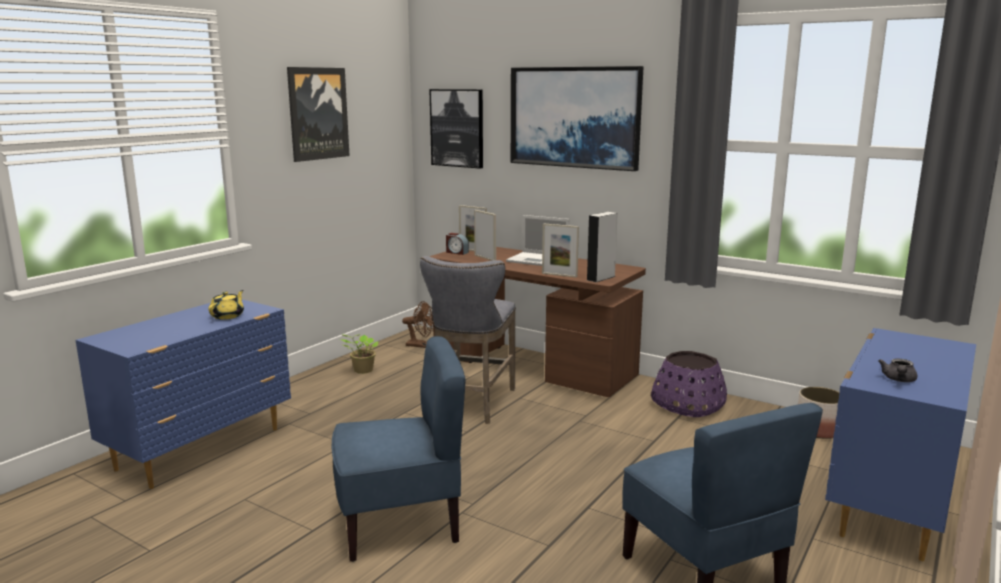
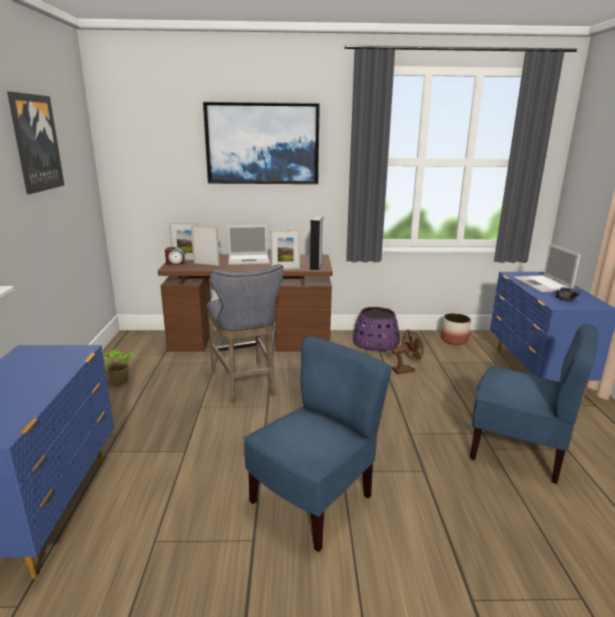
camera: 35 degrees left, 5 degrees up
(228, 316) = (52, 366): yellow teapot -> none
(421, 345) = (144, 347): brown fan -> brown fan (406, 370)
(457, 128) = (147, 155): picture -> none
(909, 355) = (543, 284): none -> laptop

